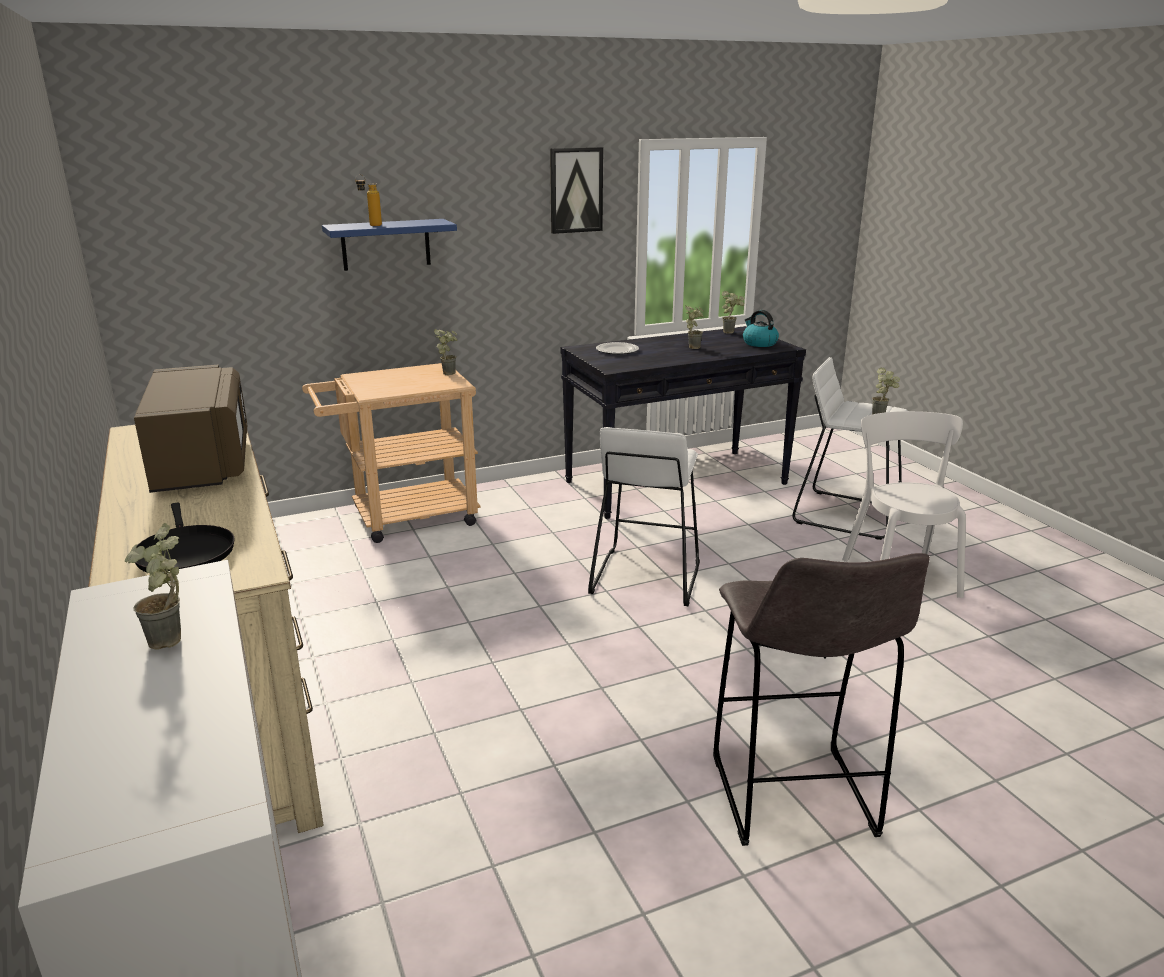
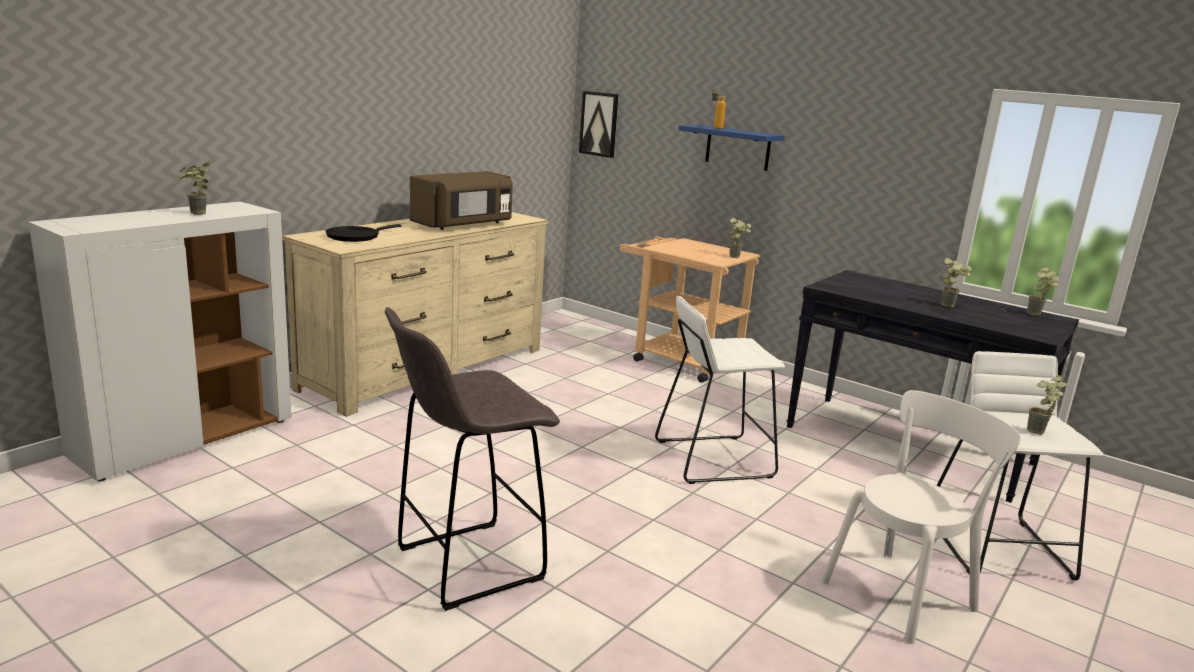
camera: 60 degrees right, 5 degrees down
(576, 190) = (910, 130): picture -> picture (599, 124)
(618, 350) = (876, 284): plate -> none
(759, 343) = (1026, 326): kettle -> none

